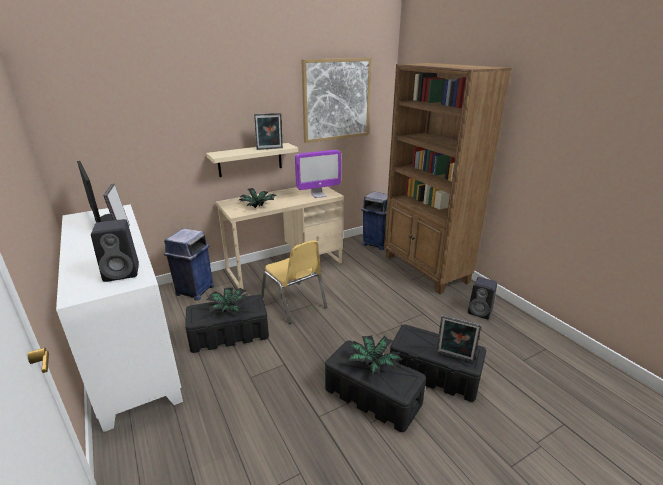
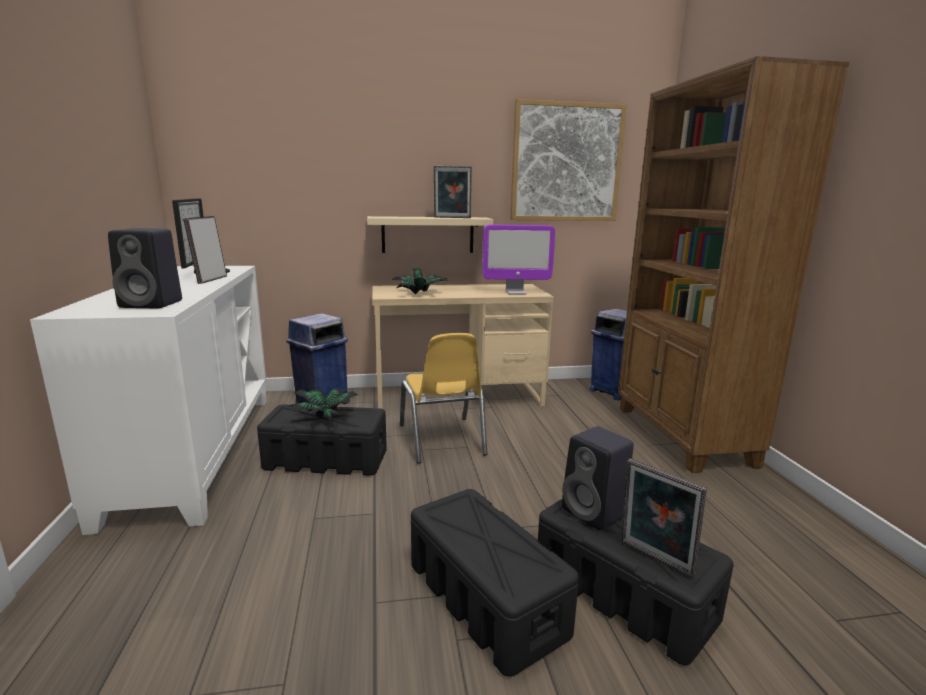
camera: 20 degrees right, 10 degrees down
(372, 365) = (487, 532): potted plant -> none
(480, 312) = (766, 516): black speaker -> black speaker (595, 513)

